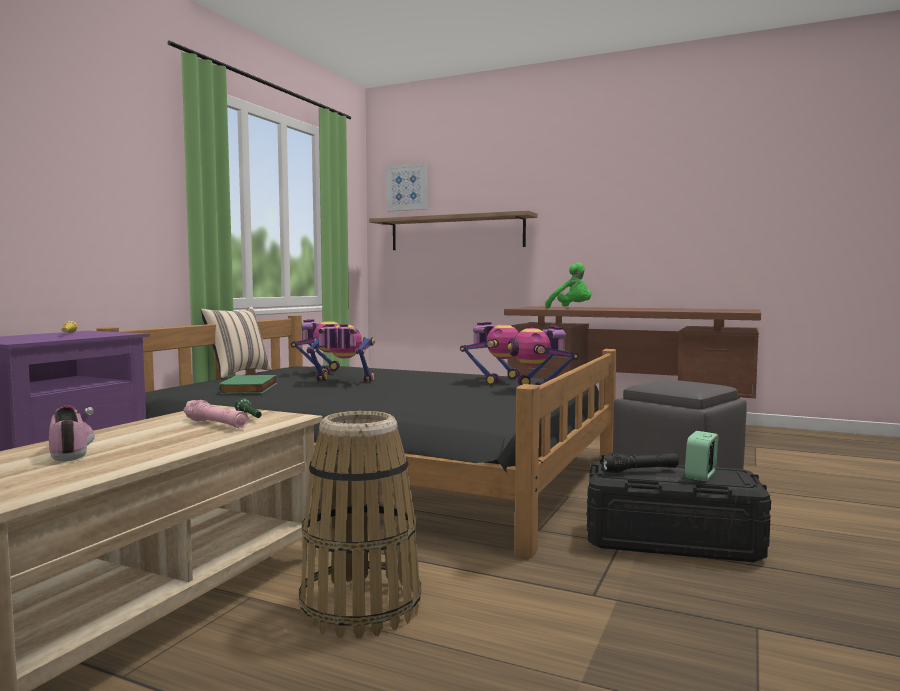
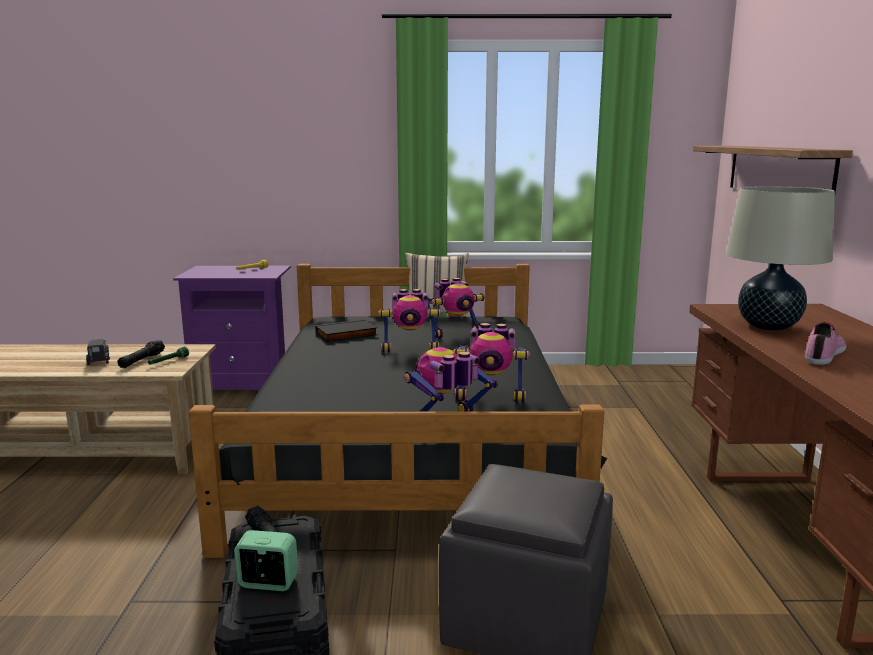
camera: 65 degrees right, 10 degrees up
(72, 448) = (70, 353): shoe -> shoe (825, 354)
(163, 437) = (99, 360): none -> toy truck
(216, 424) = (142, 360): pink flashlight -> black flashlight
(250, 389) = (346, 335): green book -> black book
(342, 382) = (410, 349): toy robot -> toy robot turned 105 degrees clockwise
(361, 606) = (104, 511): basket -> none
(407, 187) = (750, 100): picture -> none
(571, 308) = (768, 326): green plush toy -> beige table lamp

